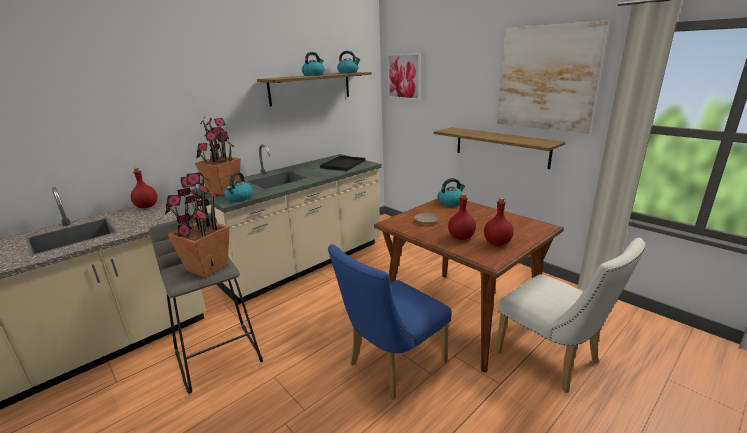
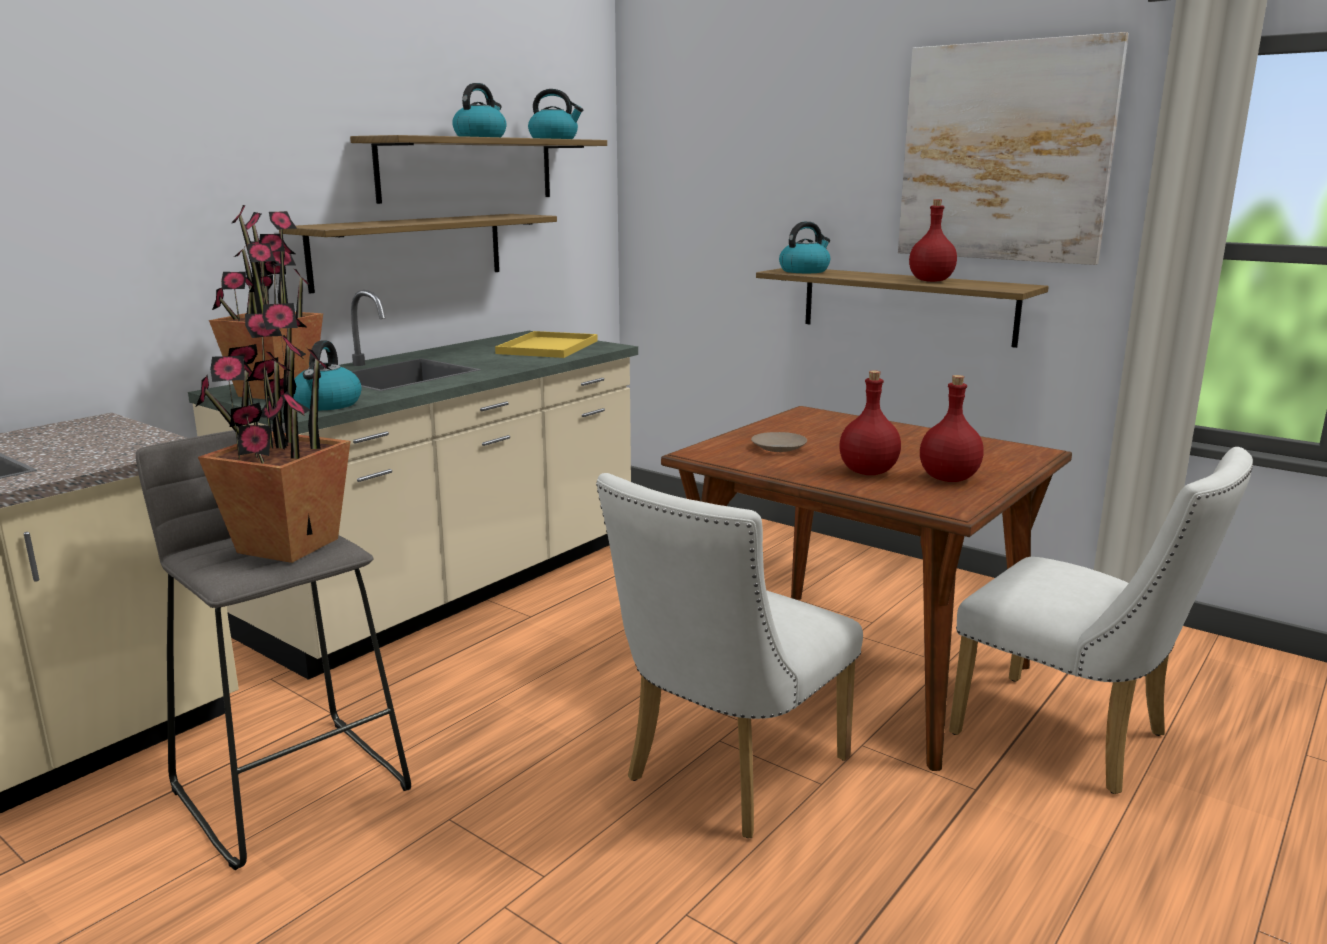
camera: 10 degrees left, 5 degrees down
(146, 206) = (84, 425): red bottle -> red bottle (930, 281)
(285, 124) = (409, 250): none -> shelf
(343, 164) = (548, 347): black tray -> yellow tray
(391, 366) = (726, 776): blue chair -> white chair
(404, 76) = (676, 156): picture -> none
(450, 202) = (816, 417): kettle -> kettle (804, 271)

